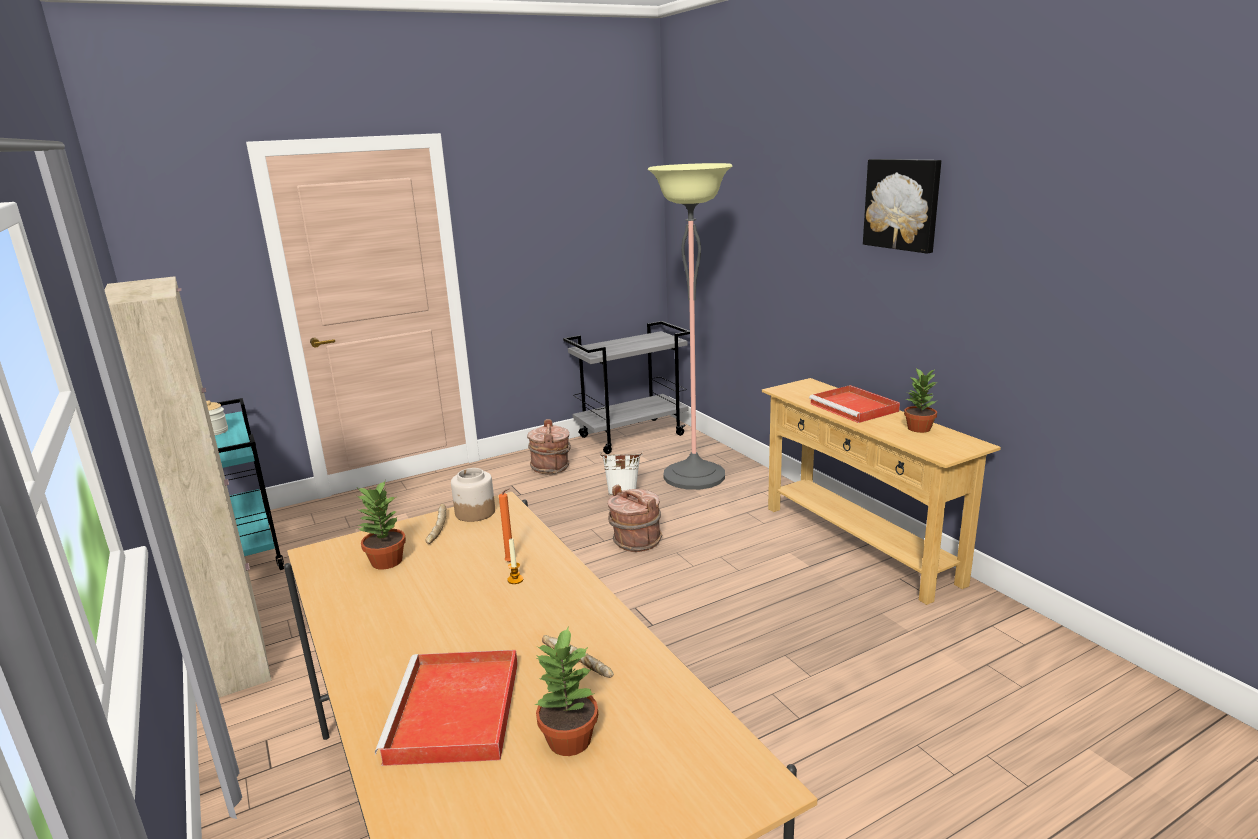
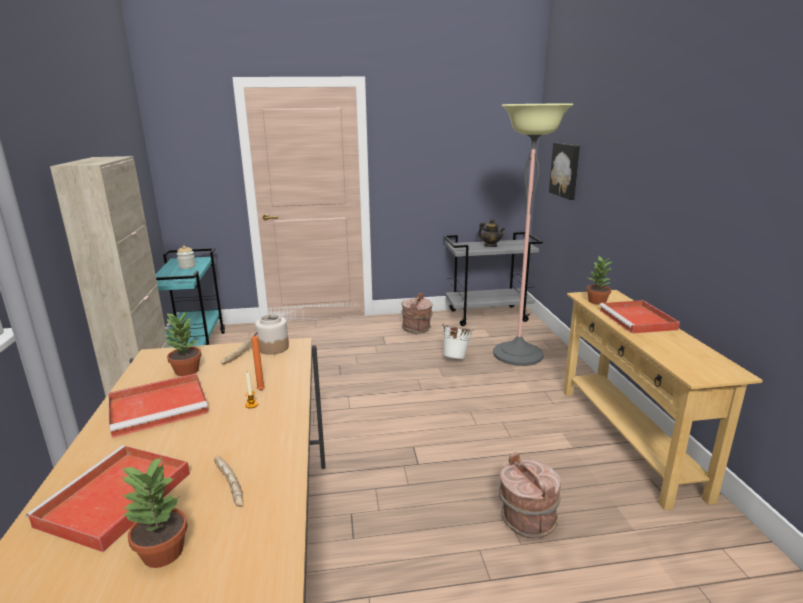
camera: 20 degrees right, 0 degrees up
(399, 608) = (161, 407): none -> red tray
(627, 344) = (490, 246): none -> teapot
(635, 541) = (444, 395): brown bucket -> brown bucket (527, 519)
(903, 204) = (707, 139): picture -> picture (566, 170)
(919, 429) = (687, 348): potted plant -> potted plant (597, 301)

